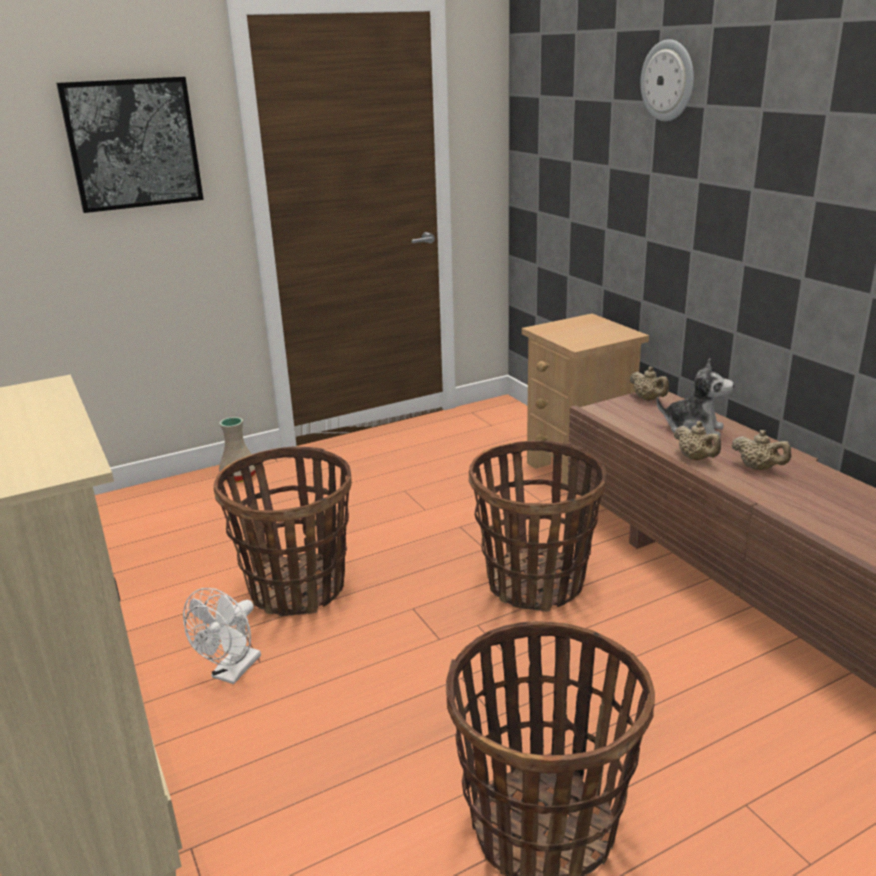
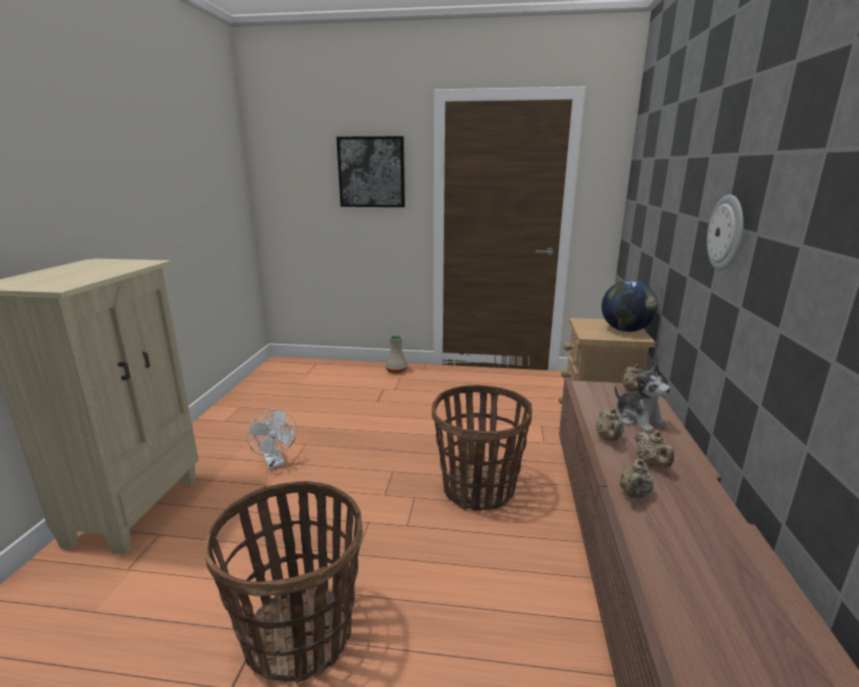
camera: 35 degrees right, 5 degrees down
(232, 672) = (275, 462): white fan -> white fan turned 90 degrees counterclockwise
(297, 588) = (353, 435): basket -> none
(602, 328) = (626, 330): none -> globe
(668, 81) = (693, 137): wall clock -> wall clock (727, 233)
(781, 501) = (634, 494): none -> beige teapot

